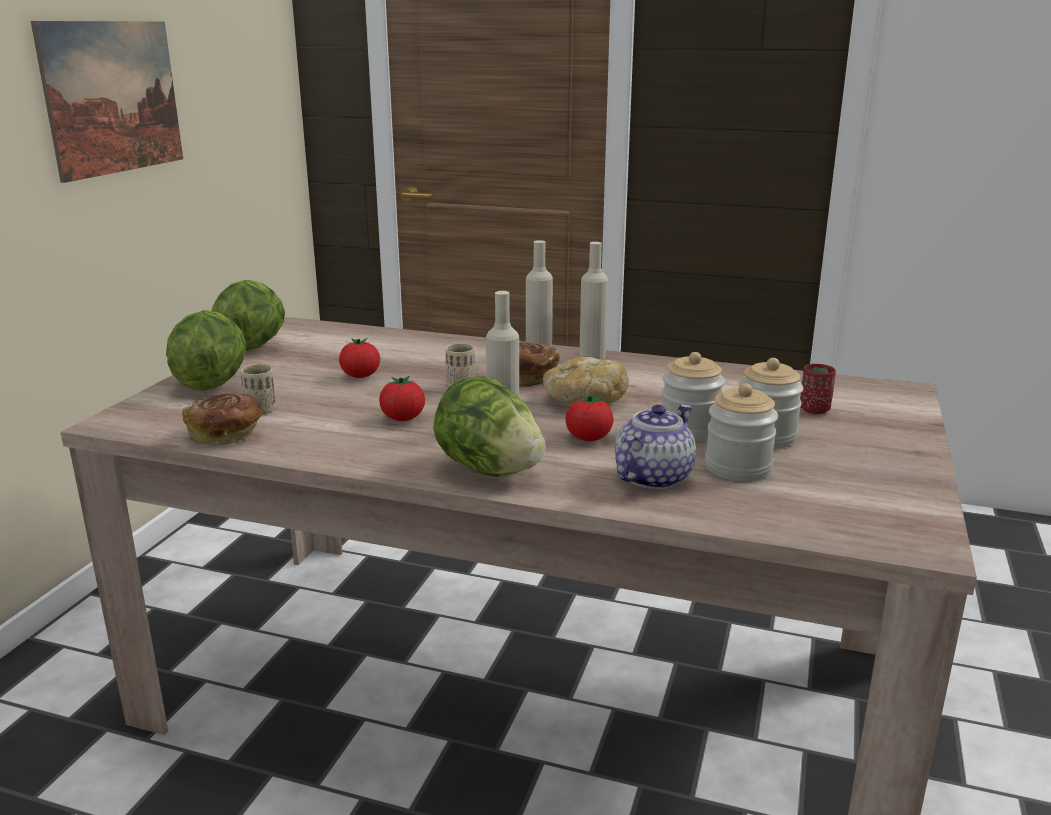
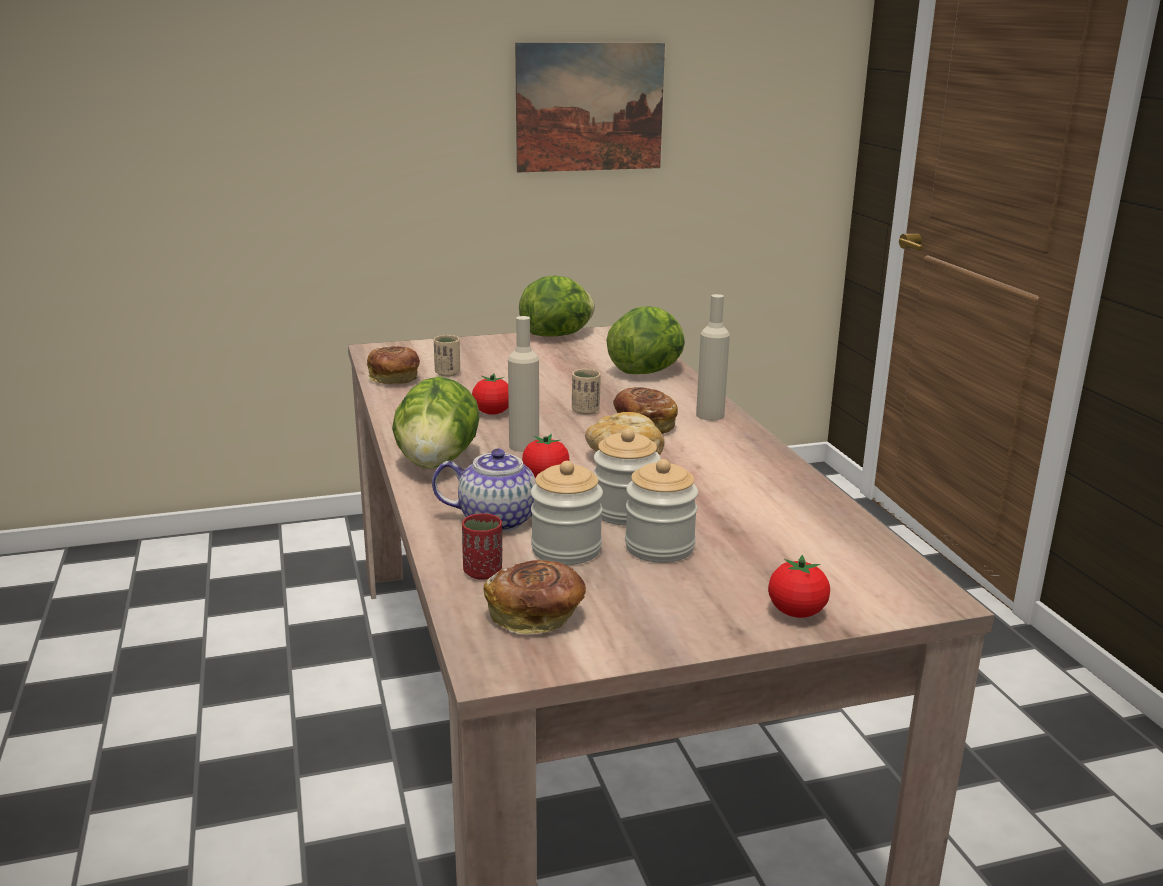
camera: 55 degrees right, 0 degrees up
(211, 383) = (472, 348): lettuce -> lettuce (647, 371)
(360, 376) = (553, 378): tomato -> tomato (796, 612)
(592, 356) = (744, 434): beige bottle -> none
(814, 409) = (775, 557): red cup -> red cup (483, 572)
(851, 509) = (536, 617): none -> bread

